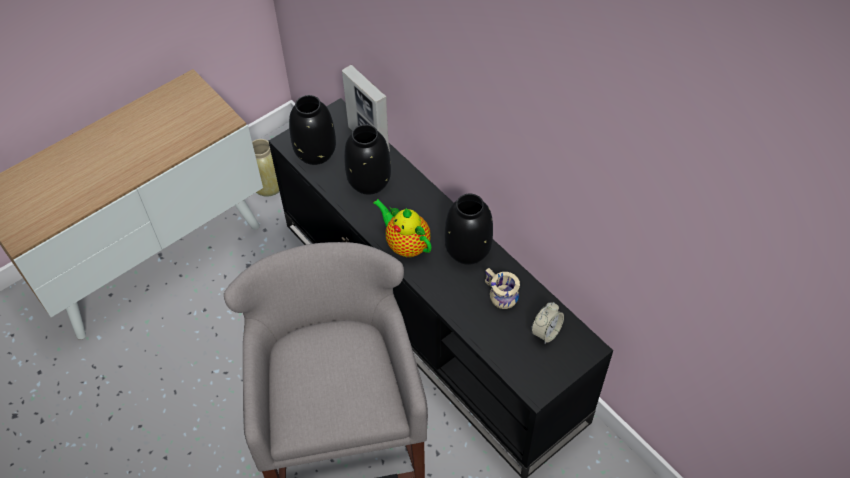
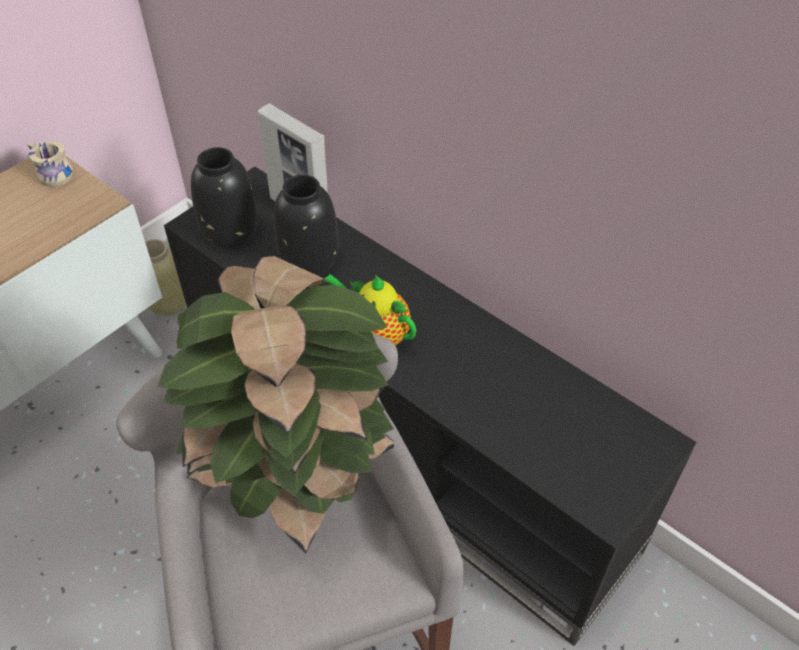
camera: 10 degrees left, 5 degrees down
(333, 345) = (296, 486): none -> potted plant
(468, 250) = (462, 332): black vase -> none
(499, 295) = (519, 387): beige mug -> beige mug (50, 175)
(546, 332) = (597, 429): alarm clock -> none

